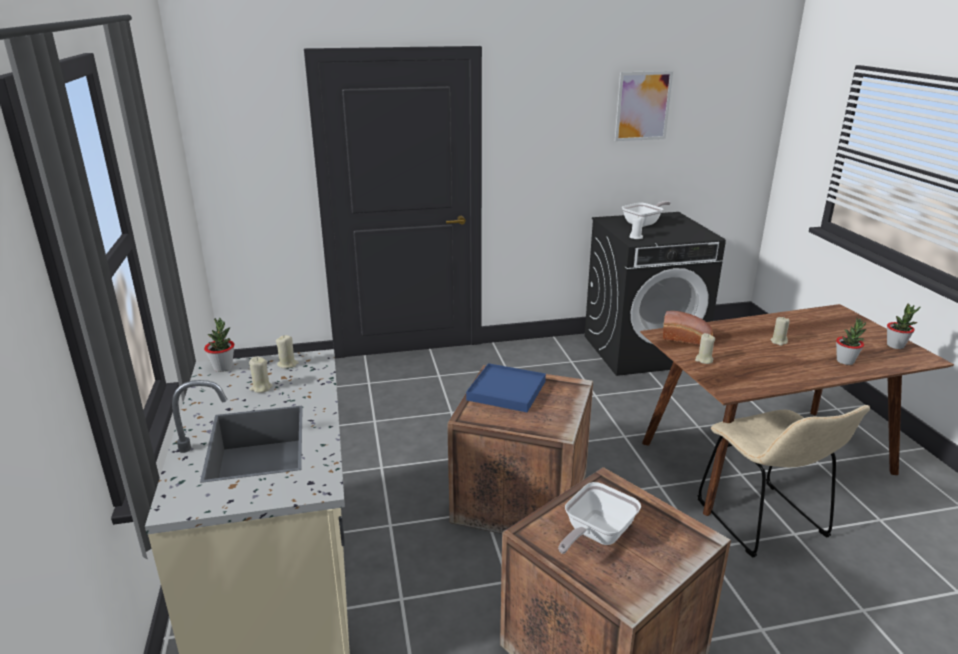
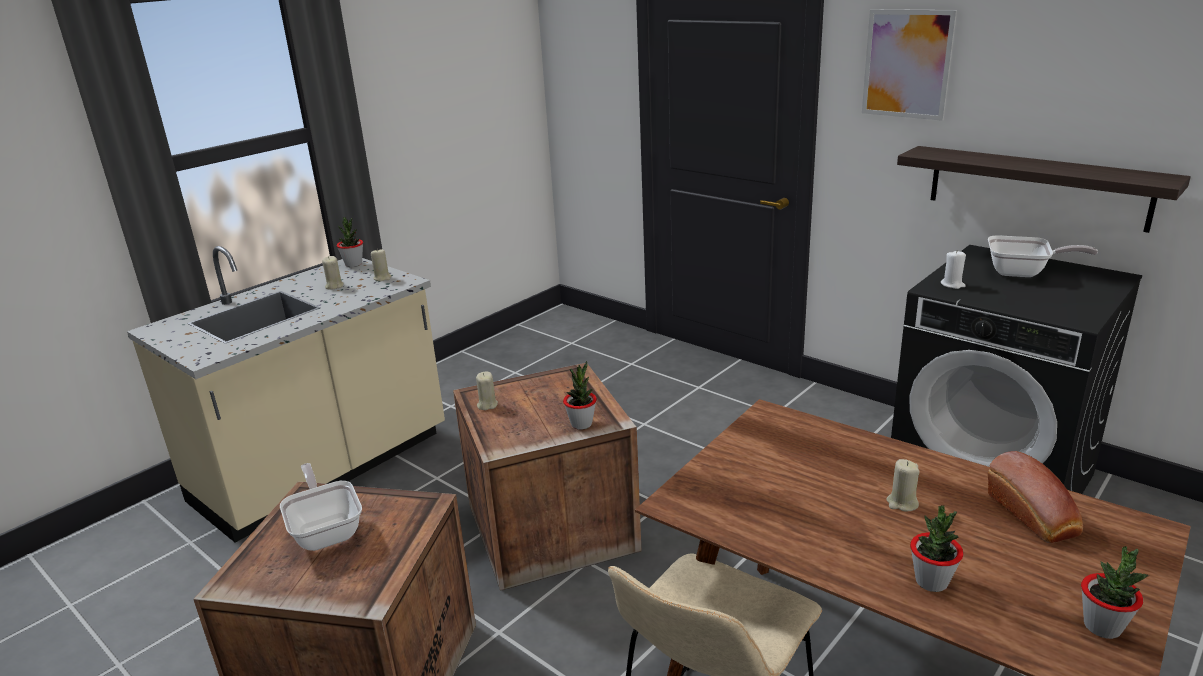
camera: 55 degrees right, 0 degrees up
(506, 390) = (548, 392): blue tray -> none
(567, 395) = (581, 424): none -> potted plant
(595, 535) = (326, 530): frying pan -> frying pan turned 60 degrees clockwise
(624, 174) = (1036, 187): none -> shelf
(643, 106) = (1083, 73): picture -> picture (907, 64)
(687, 339) = (786, 434): bread -> bread (1034, 516)
(704, 360) = (739, 463): beige candle -> beige candle (487, 405)

